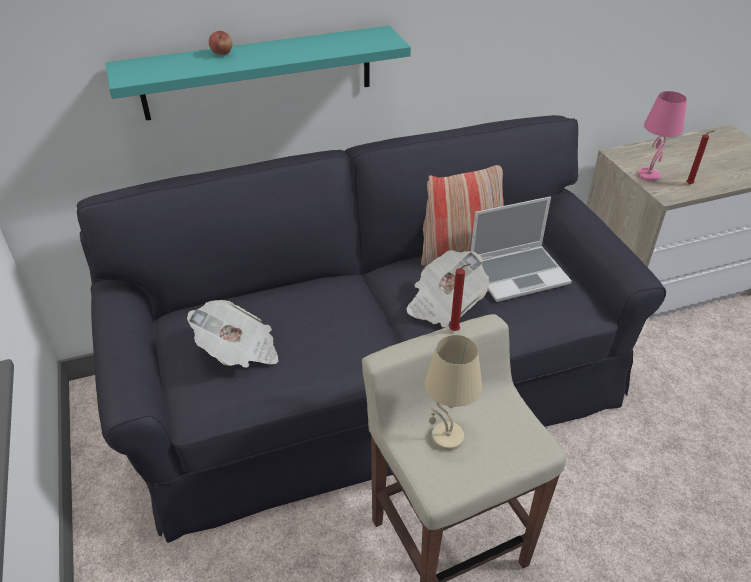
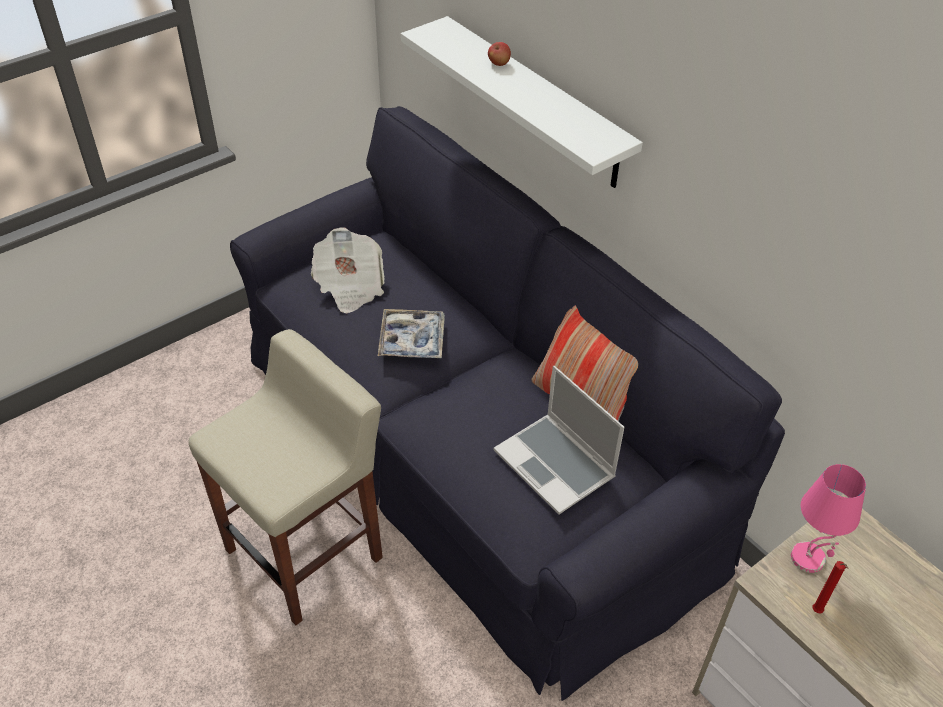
camera: 70 degrees right, 5 degrees up
(258, 73) = (535, 102): turquoise shelf -> white shelf
(340, 323) = (412, 340): none -> tray
(444, 304) = (475, 411): newspaper -> none
(446, 437) = (267, 430): beige table lamp -> none
(456, 330) = (338, 378): red candle -> none

